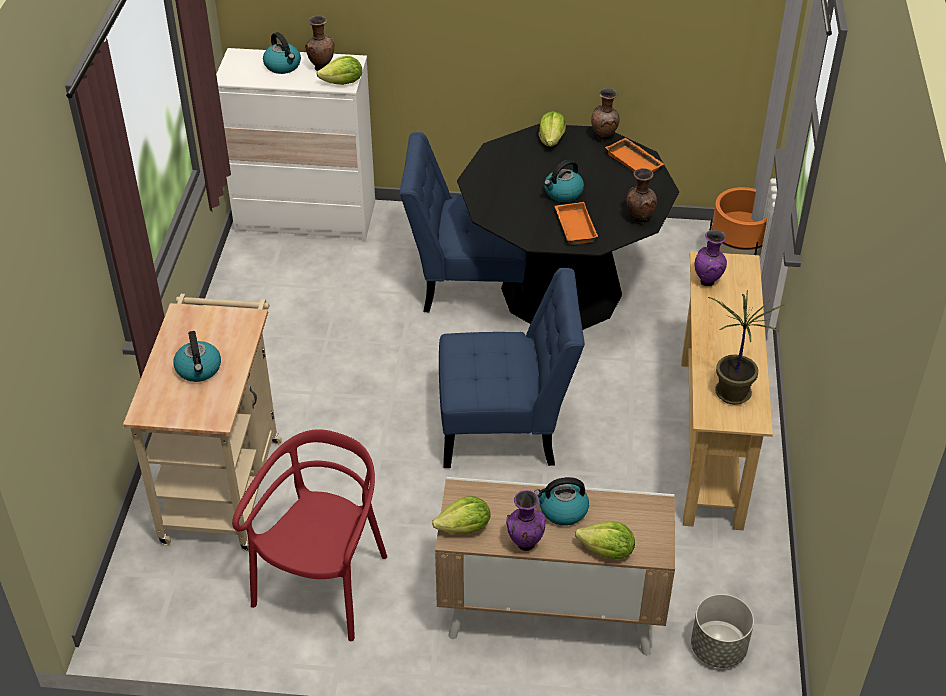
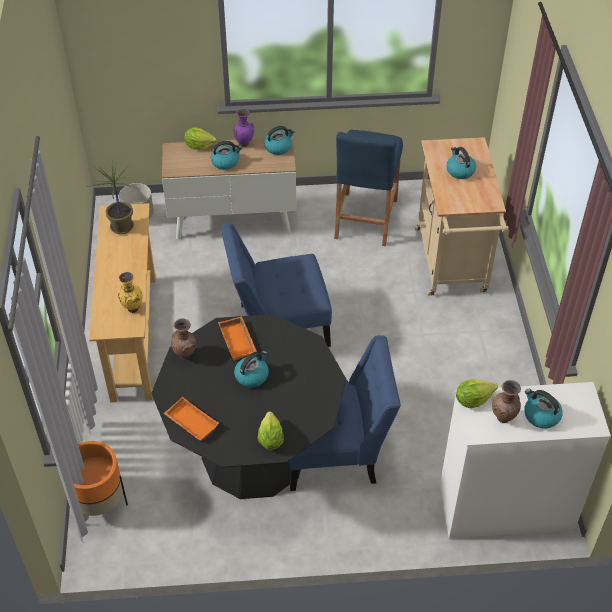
camera: 170 degrees right, 5 degrees up
(324, 584) = (365, 219): red chair -> blue stool
(464, 528) = (278, 147): lettuce -> kettle
(604, 138) = (220, 449): brown vase -> none
(708, 282) = (132, 308): purple vase -> yellow vase

